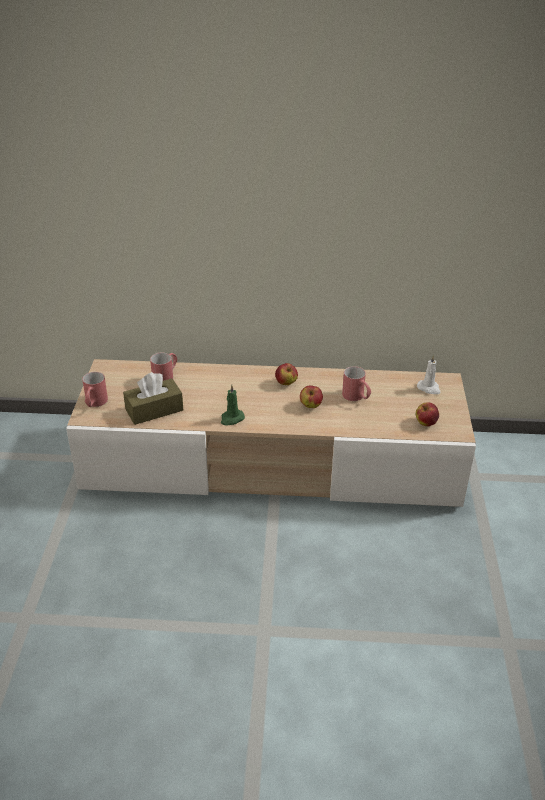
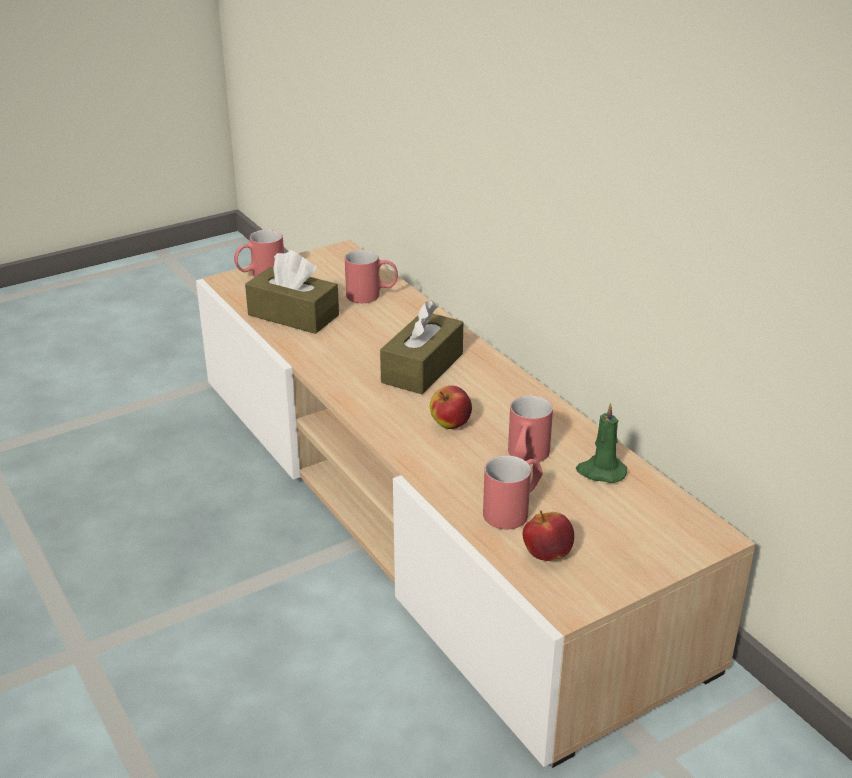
camera: 55 degrees right, 5 degrees down
(231, 419) = (340, 374): green candle -> green candle (601, 471)
(254, 392) = (422, 368): none -> brown tissue box
(286, 383) = (479, 383): apple -> none
(389, 417) = (513, 510): none -> red mug
(429, 388) = (654, 523): white candle -> none

